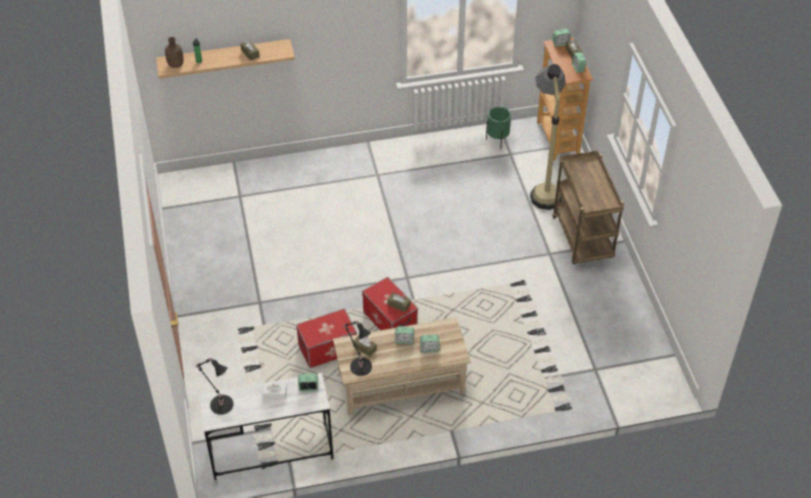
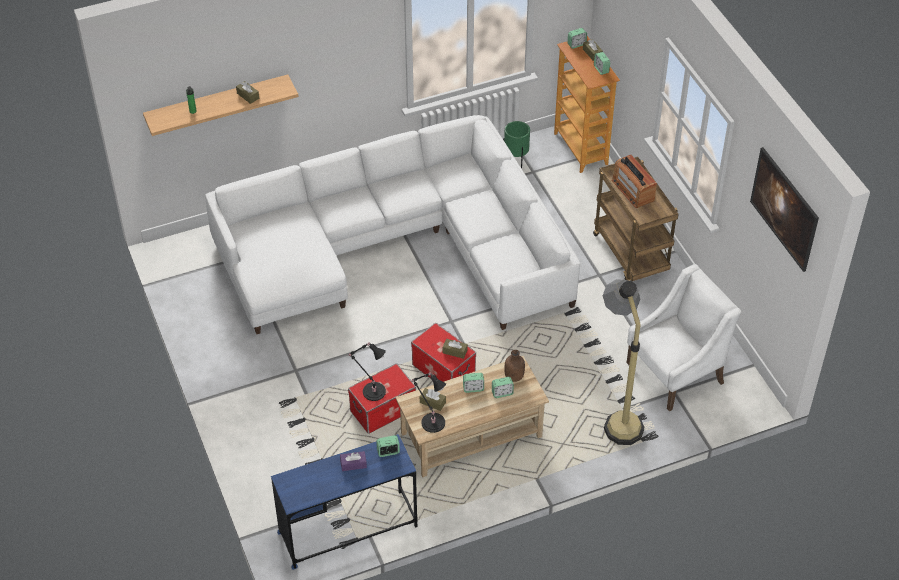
camera: 10 degrees left, 0 degrees up
(176, 64) = (168, 118): brown bottle -> brown bottle (514, 377)
(220, 403) = (296, 482): black table lamp -> black table lamp (372, 391)
(271, 452) = (348, 530): white desk -> blue desk
(275, 394) = (353, 464): white tissue box -> purple tissue box
(372, 206) = (395, 248): none -> white sofa
(543, 187) = (576, 203): floor lamp -> floor lamp (617, 415)
(587, 180) = (633, 190): none -> radio
(601, 352) = (676, 372): none -> white armchair
(705, 225) = (781, 222): none -> picture

